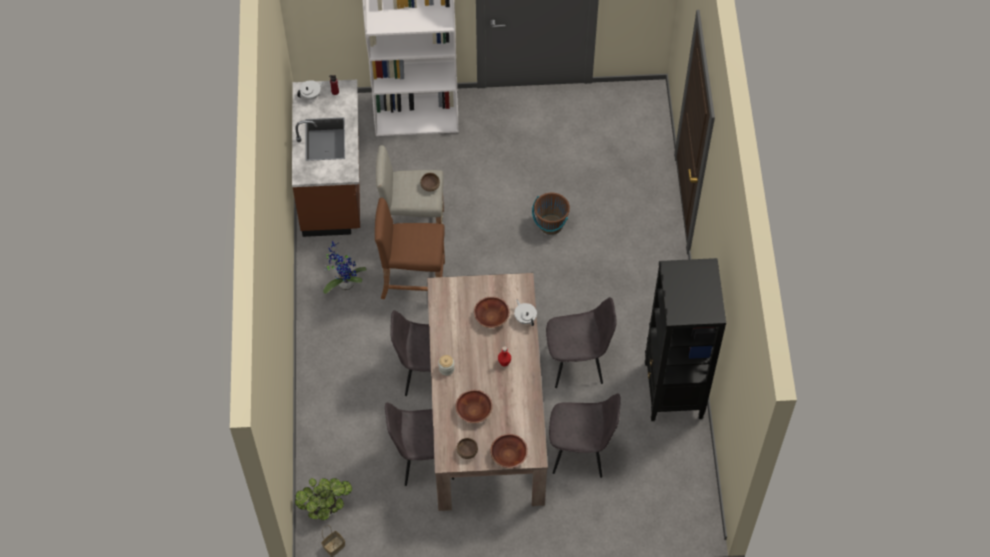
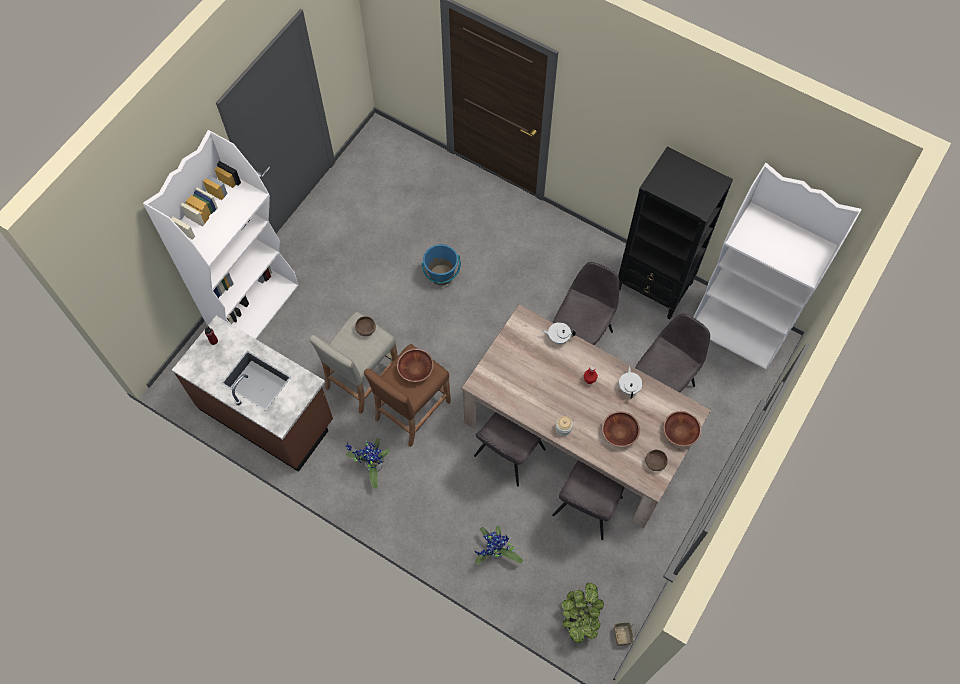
camera: 55 degrees left, 5 degrees up
(311, 95) = (200, 362): white teapot -> white teapot (629, 387)
(336, 413) = (495, 553): none -> potted plant
(492, 317) = (538, 362): brown bowl -> brown bowl (416, 369)
(550, 225) = (441, 275): brown bucket -> blue bucket
(687, 483) = (739, 329): none -> white bookcase

